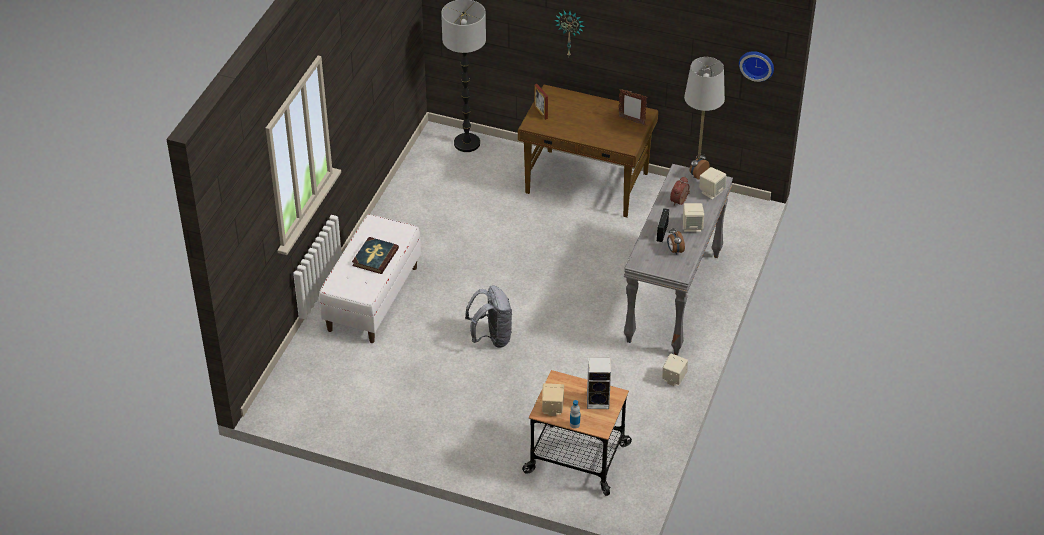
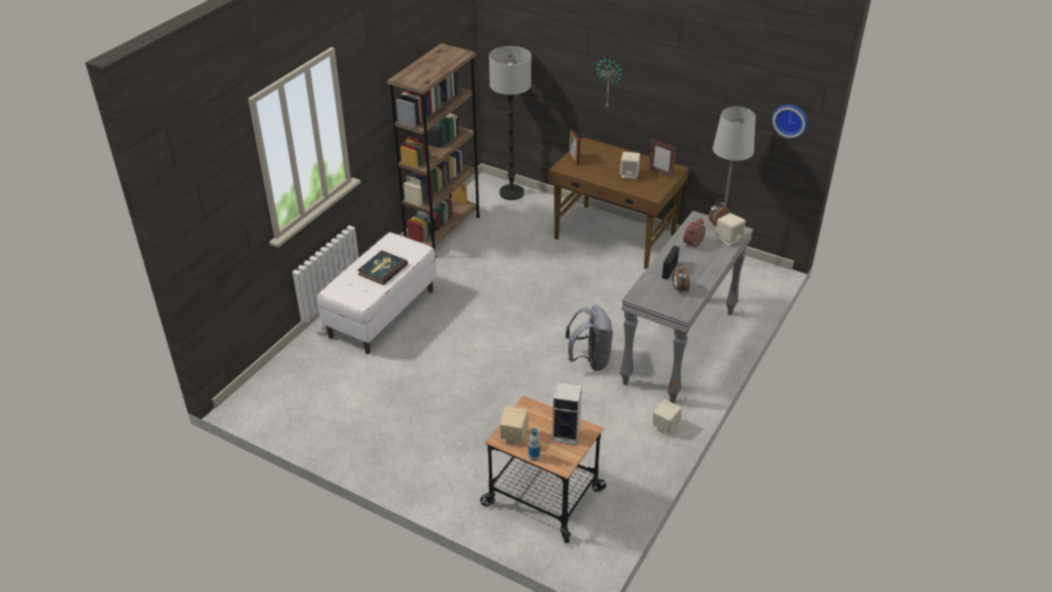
camera: 10 degrees right, 5 degrees down
(407, 198) = (442, 231): none -> brown bookcase
(491, 337) = (486, 363): grey backpack -> grey backpack (590, 360)
(692, 226) = (702, 269): beige speaker -> beige speaker (629, 175)

